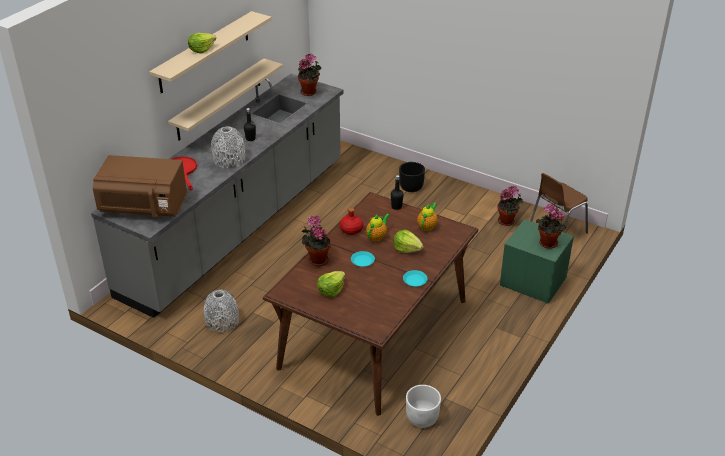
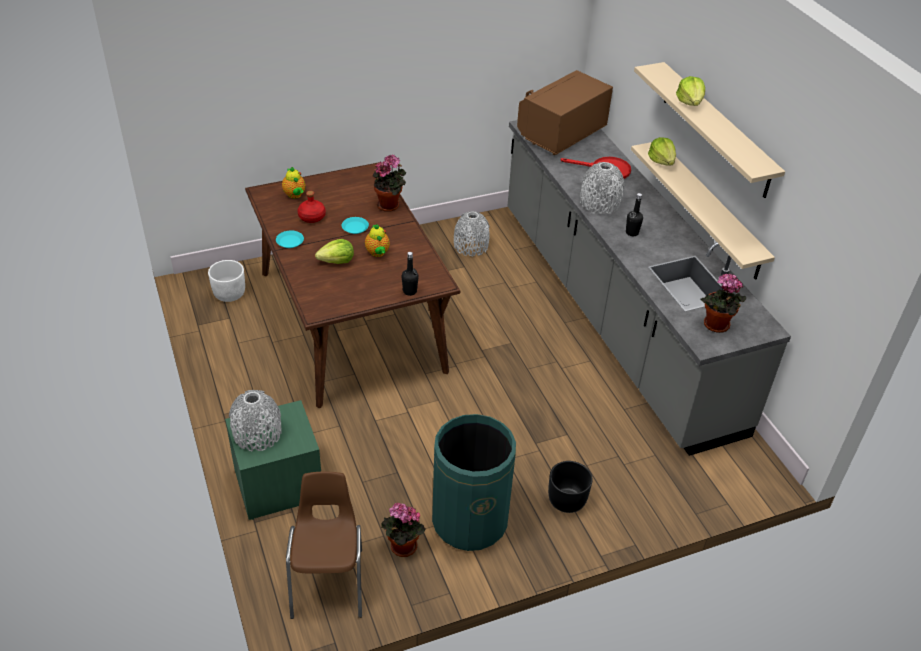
camera: 125 degrees right, 5 degrees up
(331, 290) = (341, 194): lettuce -> lettuce (662, 161)
(351, 229) = (408, 244): red bottle -> red bottle (312, 217)
(427, 226) = (352, 293): teapot -> teapot (295, 195)
(463, 209) = (469, 521): none -> green trash can
(546, 244) = (257, 434): potted plant -> grey vase

